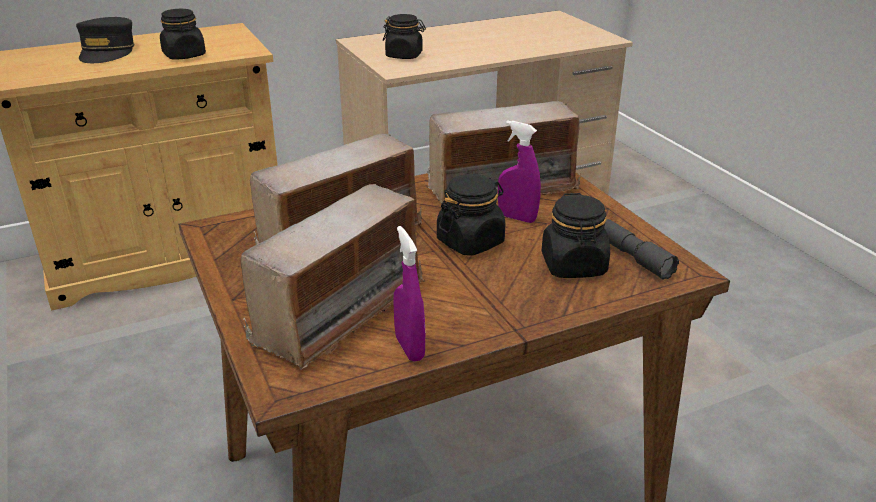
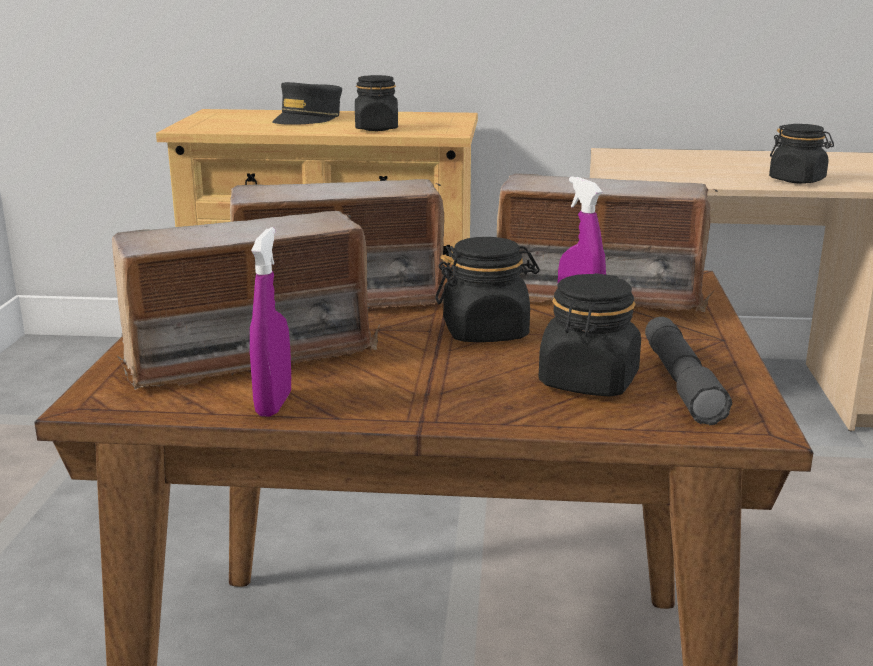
camera: 30 degrees right, 10 degrees down
(404, 55) = (655, 170): black jar -> black jar (797, 180)

